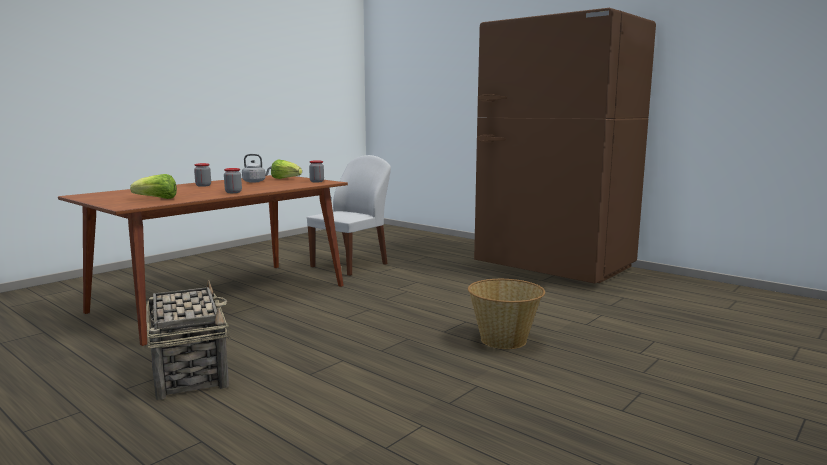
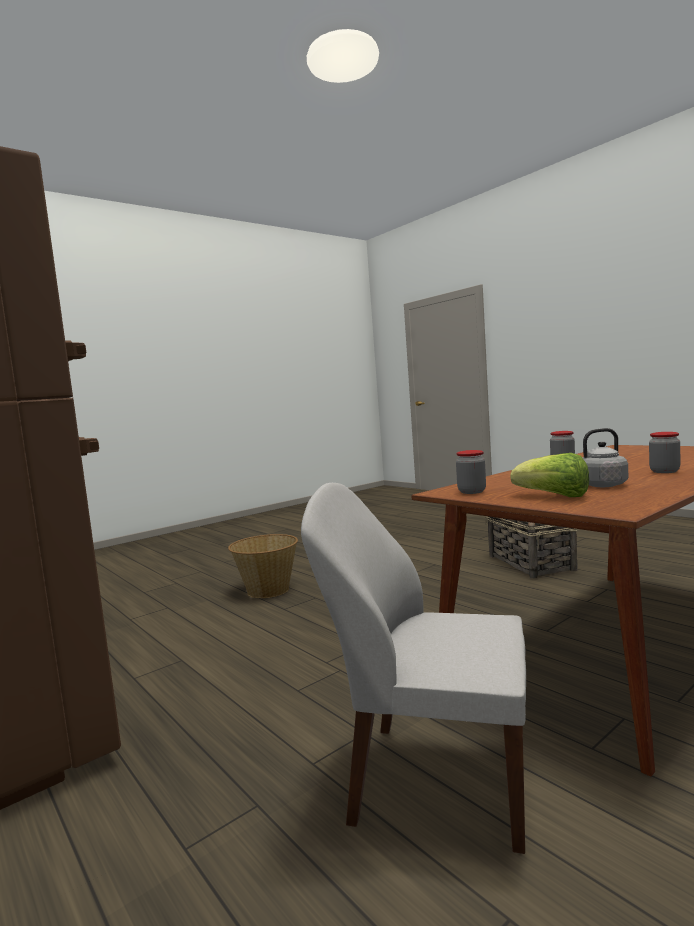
camera: 170 degrees left, 5 degrees down
(157, 199) = (626, 452): lettuce -> none
(351, 265) = (434, 780): white chair -> white chair turned 60 degrees clockwise

